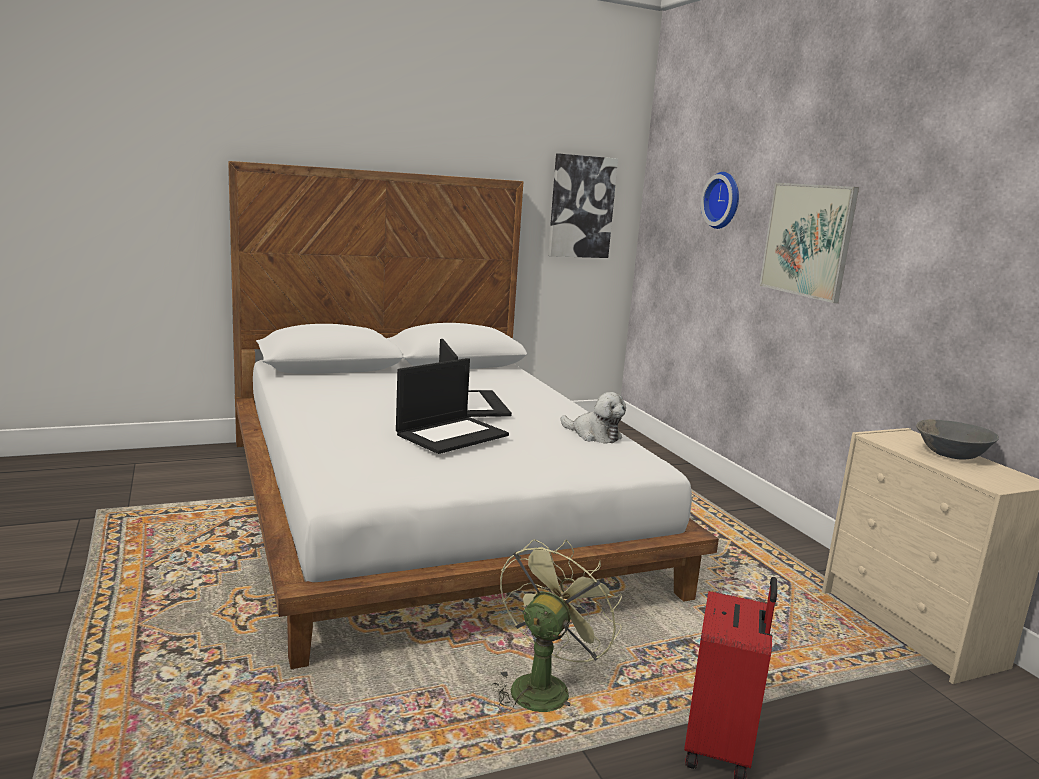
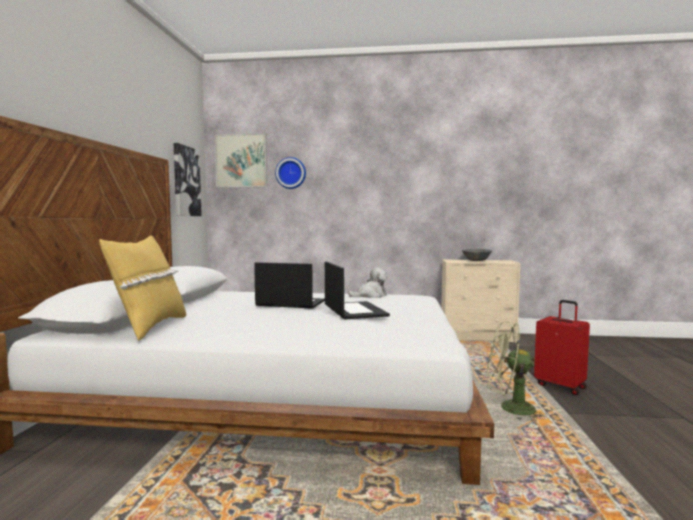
camera: 60 degrees left, 10 degrees down
(314, 379) = (149, 327): none -> yellow pillow
(544, 685) = (509, 408): green fan -> green fan turned 45 degrees counterclockwise
(807, 240) = (360, 187): picture -> picture (241, 161)

